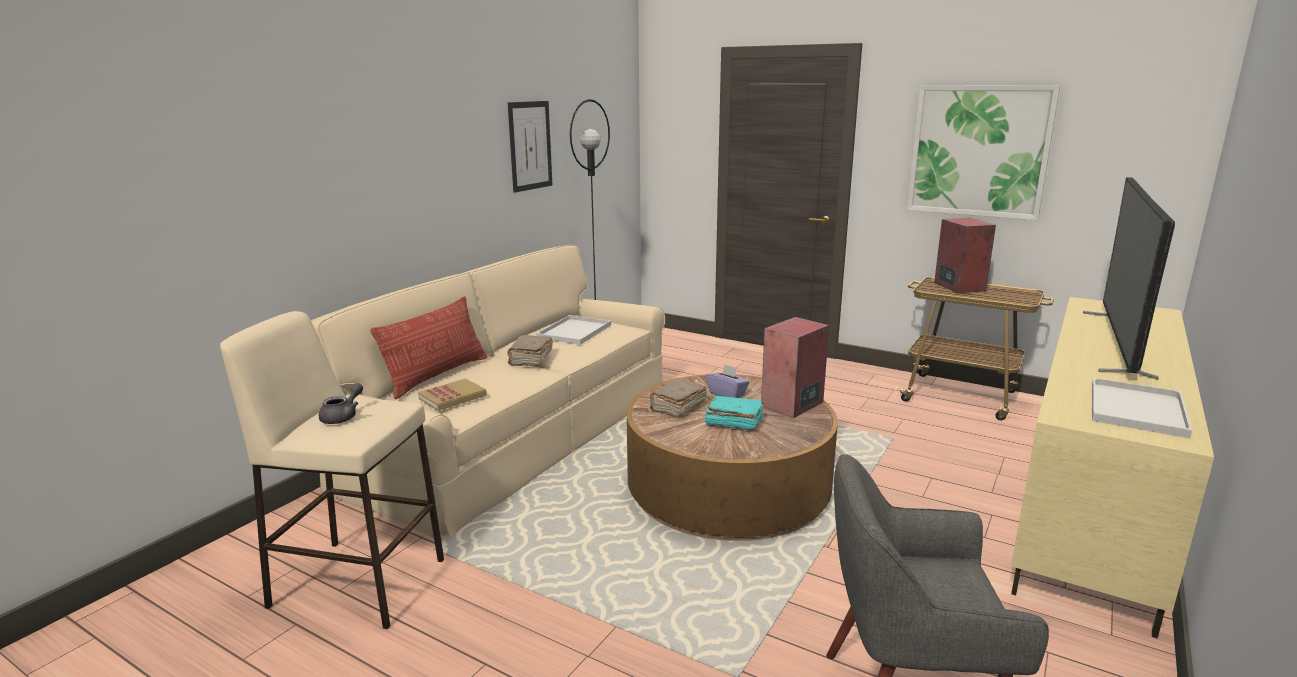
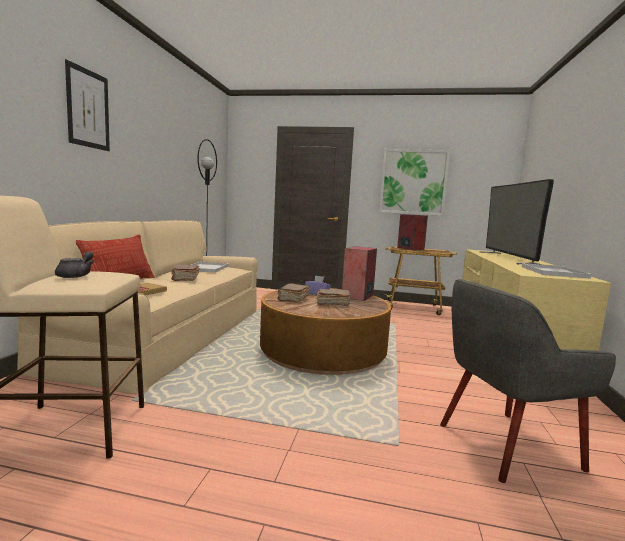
camera: 20 degrees left, 10 degrees down
(530, 146) = (173, 158): picture -> picture (88, 109)
(733, 422) = (332, 303): turquoise book -> brown book

